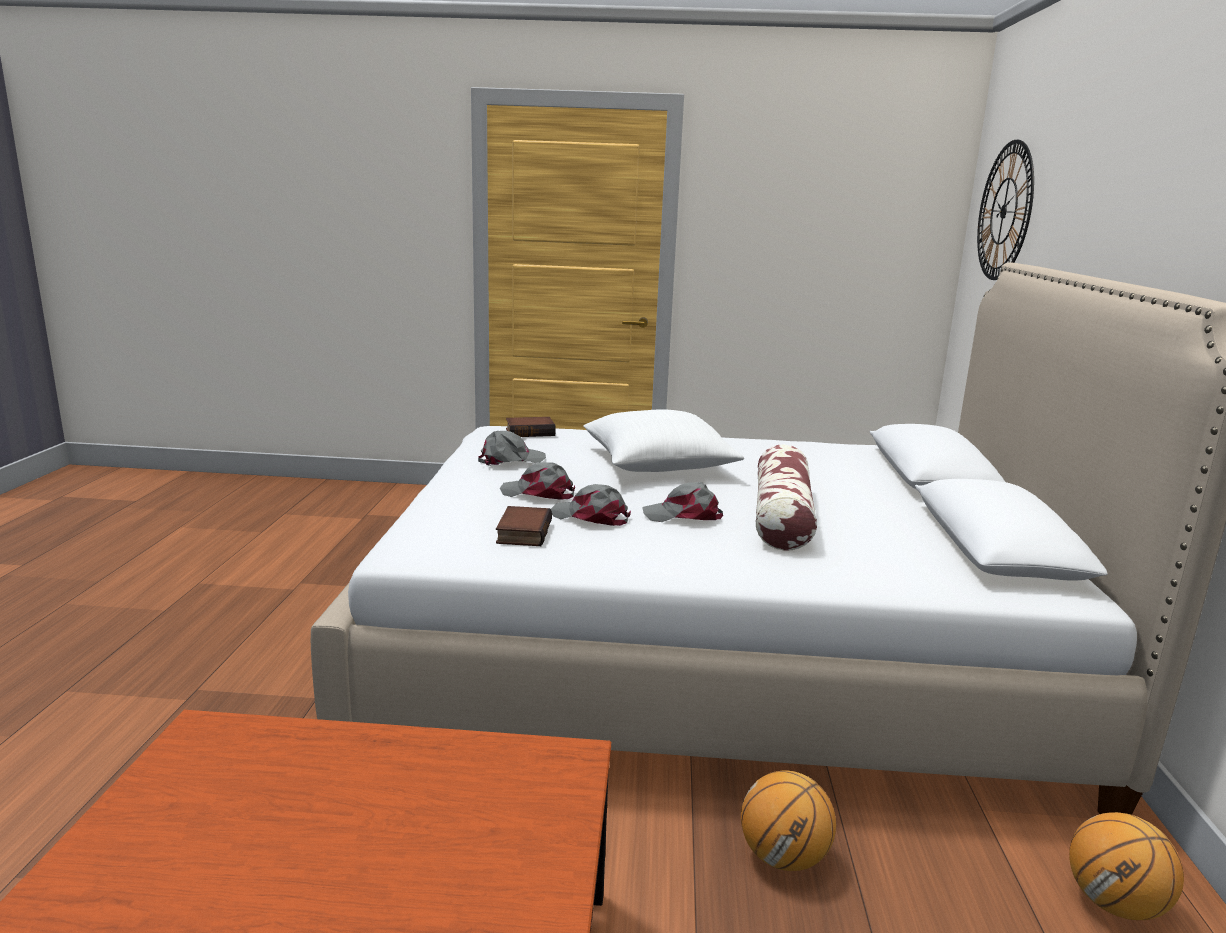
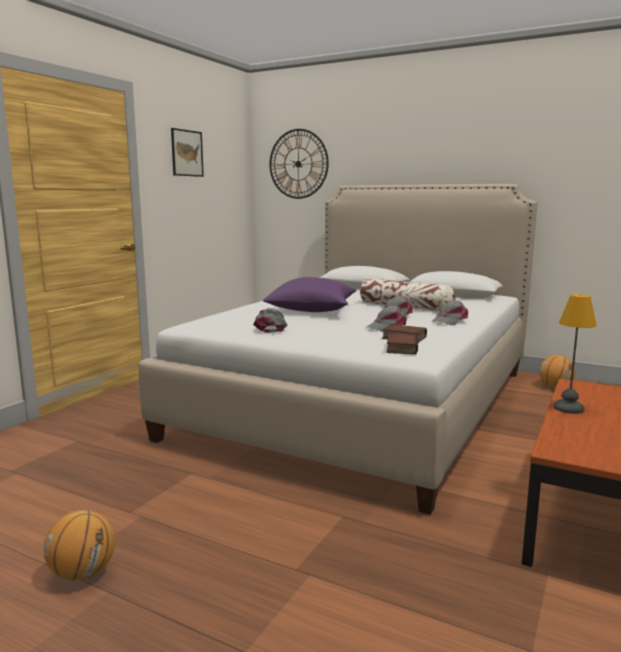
camera: 65 degrees left, 5 degrees down
(410, 747) = (569, 408): none -> table lamp
(530, 432) = (215, 319): book -> book (400, 348)
(538, 493) = (340, 330): grey cap -> grey cap (450, 320)
(658, 465) = (311, 310): white pillow -> purple pillow
(784, 857) = (529, 423): basketball -> basketball (83, 573)
(787, 191) = (187, 153): none -> picture

